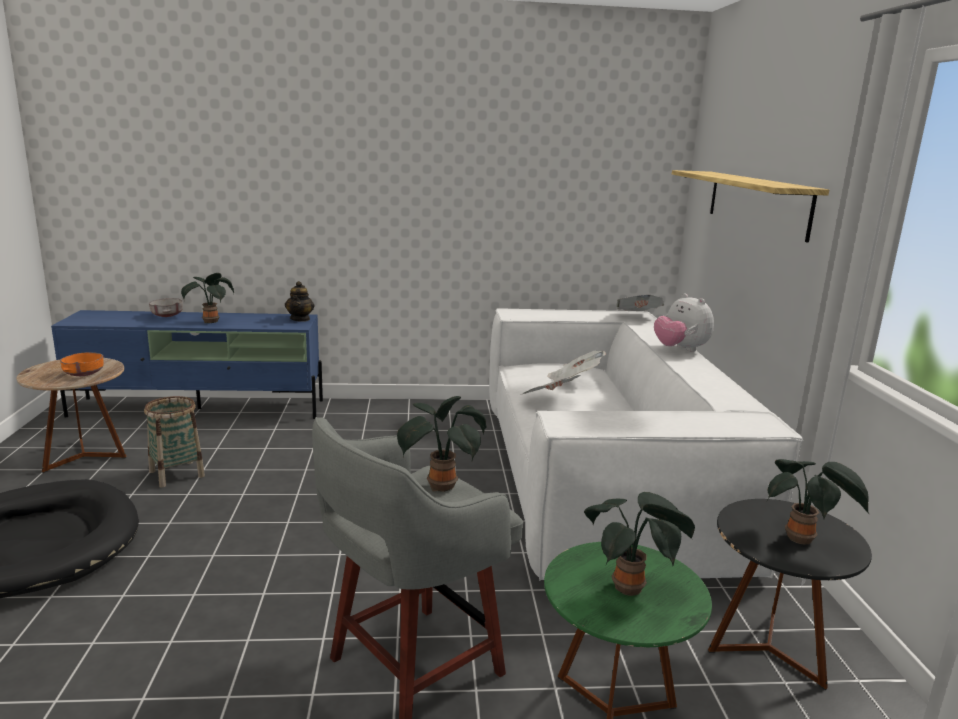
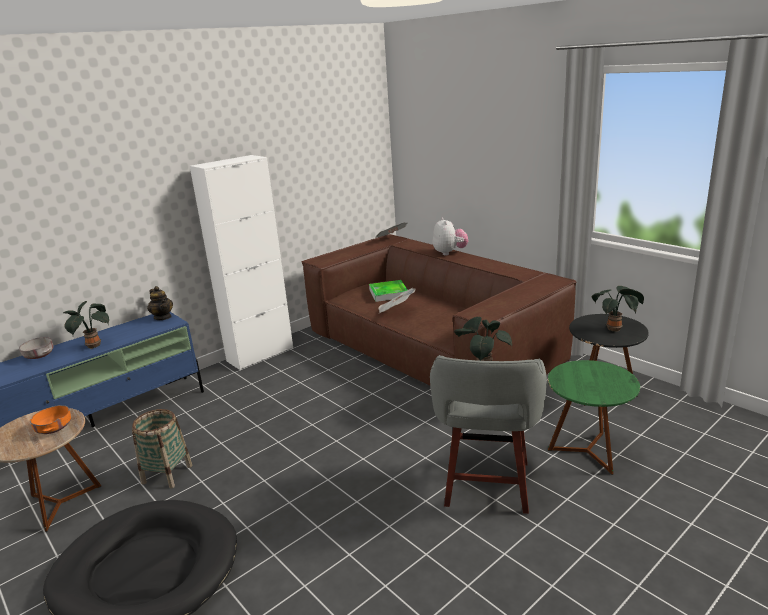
camera: 35 degrees left, 5 degrees up
(414, 407) = (260, 354): none -> white cabinet
(574, 380) = (388, 293): newspaper -> tray
(600, 476) = (430, 348): white sofa -> brown sofa
(631, 587) = (595, 380): potted plant -> none
(680, 349) = (449, 253): plush toy -> plush toy turned 120 degrees counterclockwise
(756, 202) = (471, 151): shelf -> none

